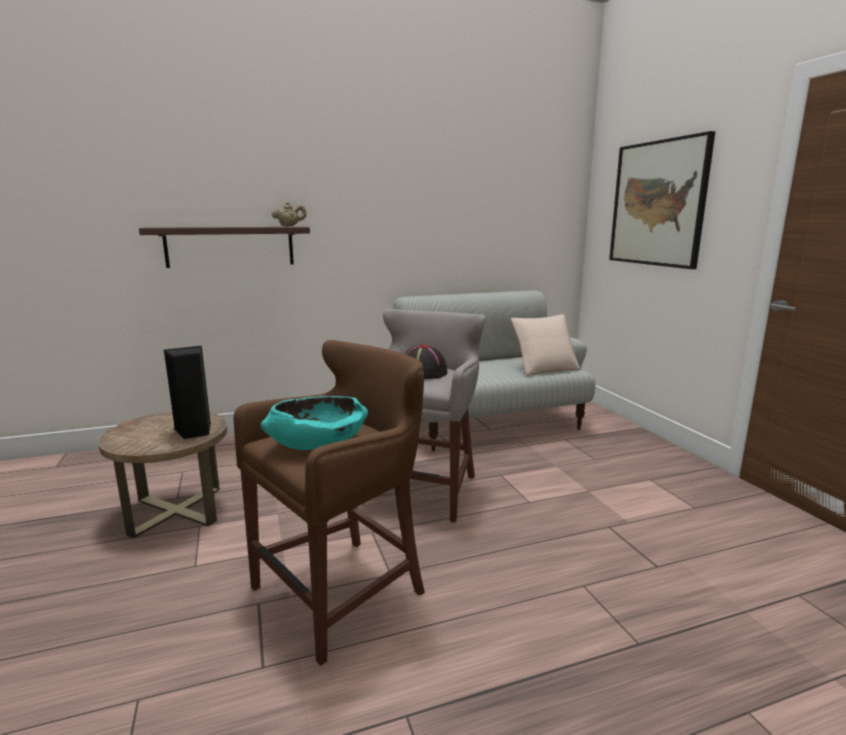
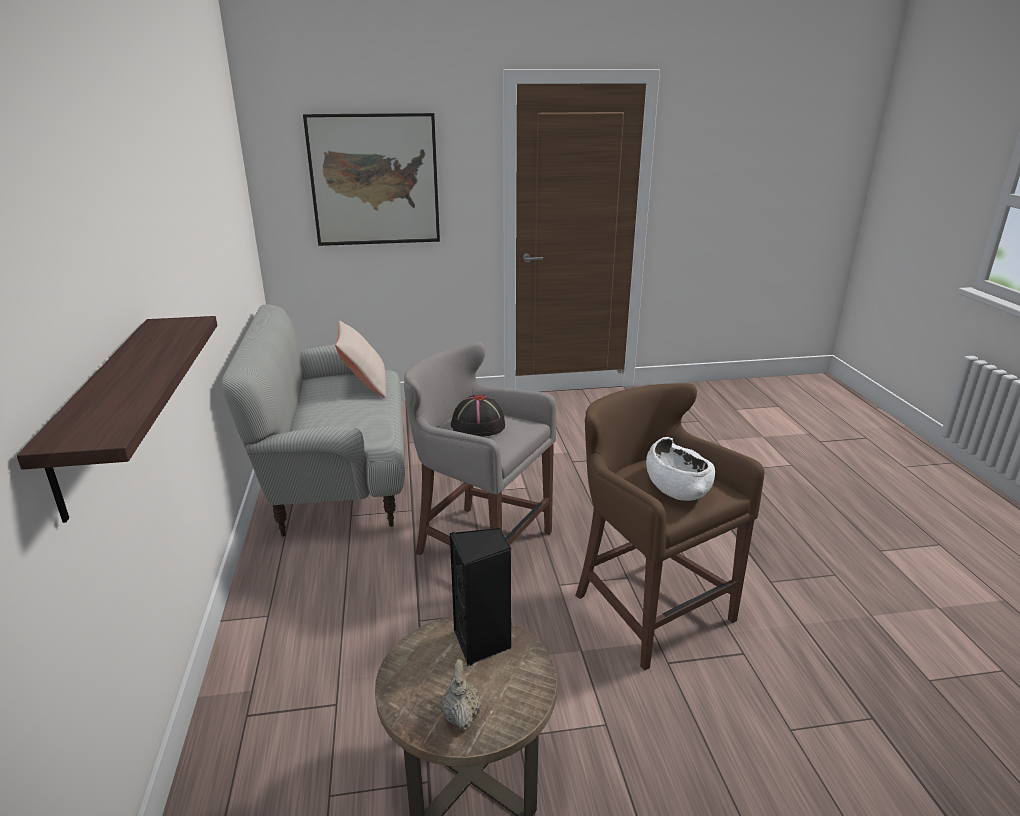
camera: 80 degrees left, 10 degrees up
(289, 226) = (162, 327): beige teapot -> beige teapot (461, 714)
(317, 442) = (676, 486): turquoise bowl -> white bowl

